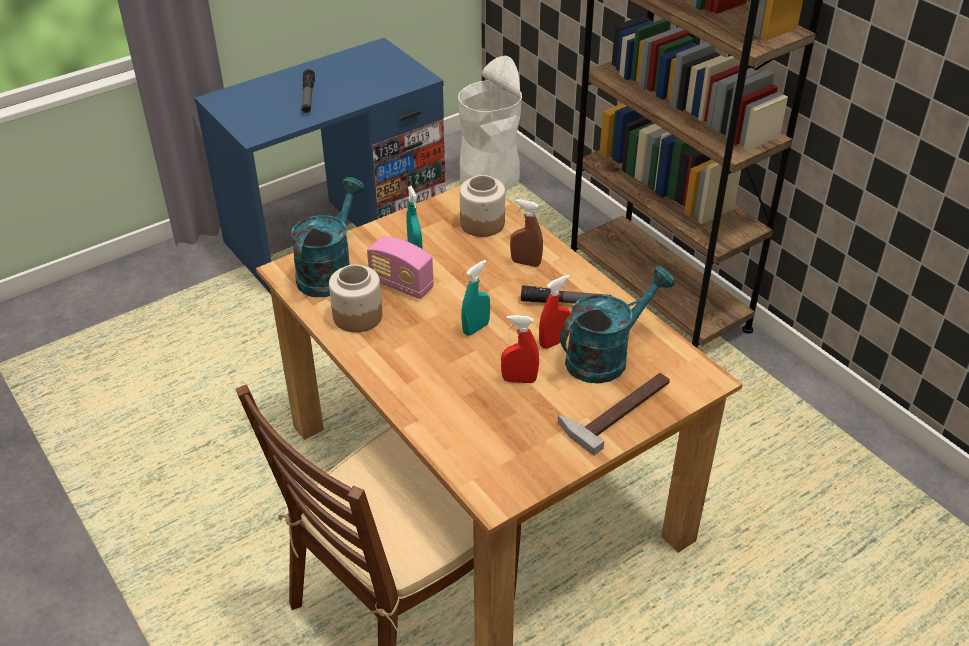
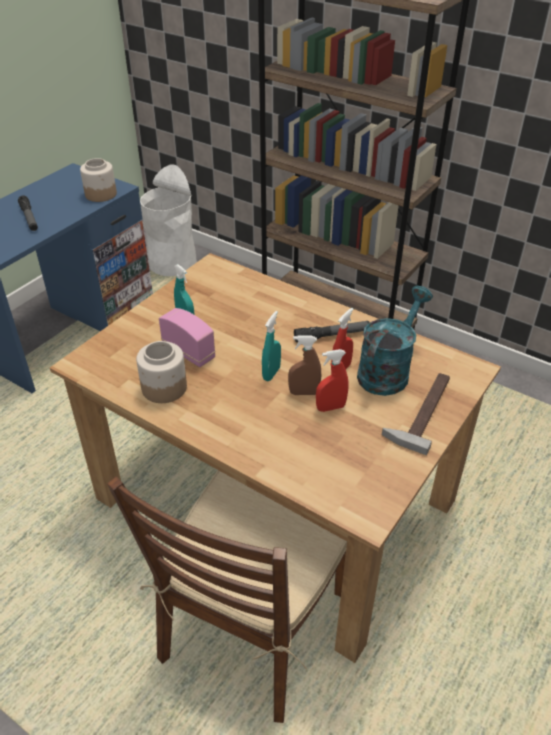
camera: 20 degrees left, 0 degrees up
(329, 271) = (119, 355): turquoise watering can -> none
(401, 284) = (188, 352): radio -> radio turned 150 degrees counterclockwise
(483, 223) = (231, 288): jar -> jar (101, 194)
(525, 263) = (282, 311): brown spray bottle -> brown spray bottle (304, 392)

